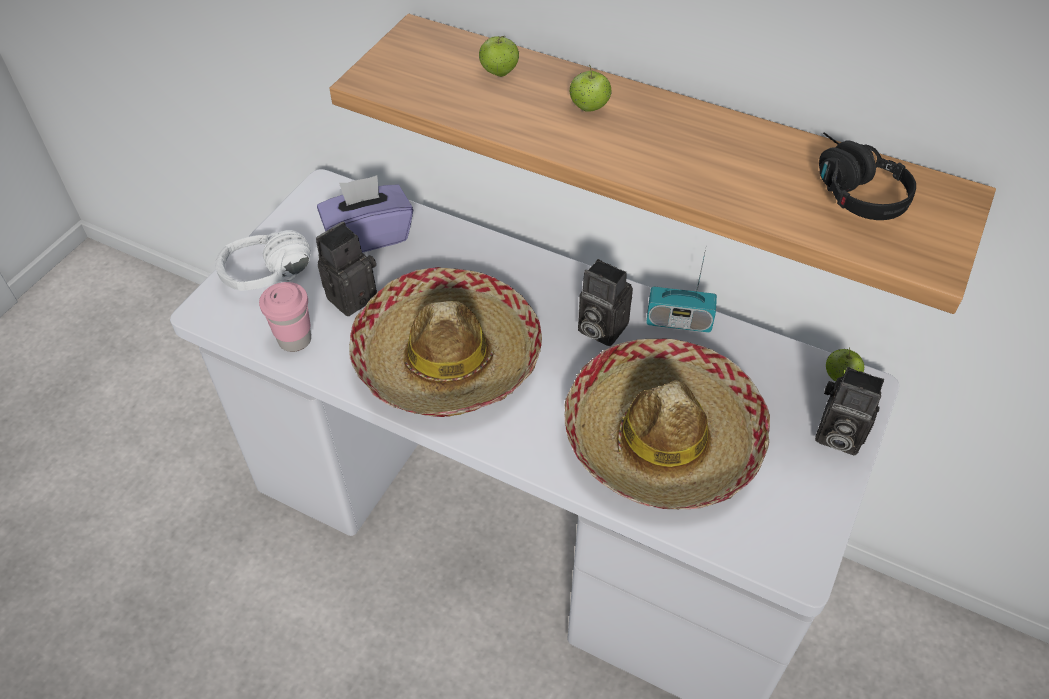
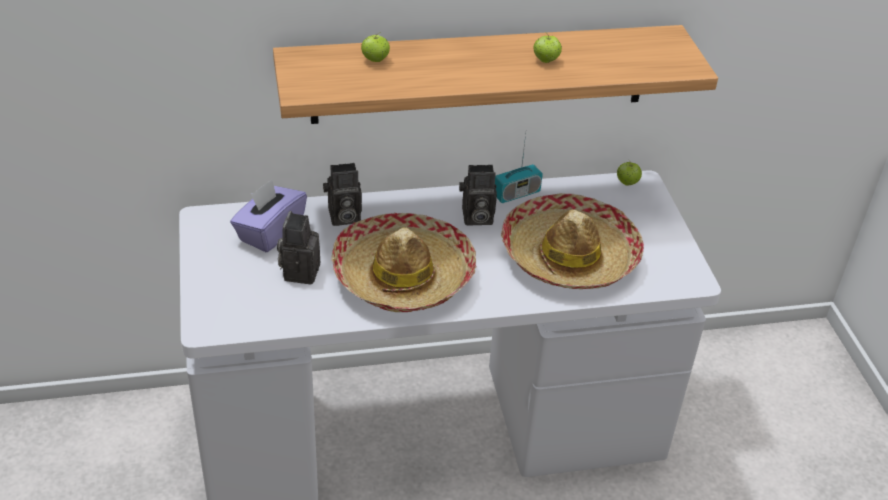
camera: 40 degrees left, 10 degrees down
(271, 283) = (233, 290): white headphones -> none
(295, 340) = (291, 313): pink cup -> none
(589, 108) = (449, 60): apple -> apple (546, 60)
(836, 435) = (652, 211): camera -> camera (342, 217)
(849, 189) = (622, 50): black headphones -> none

